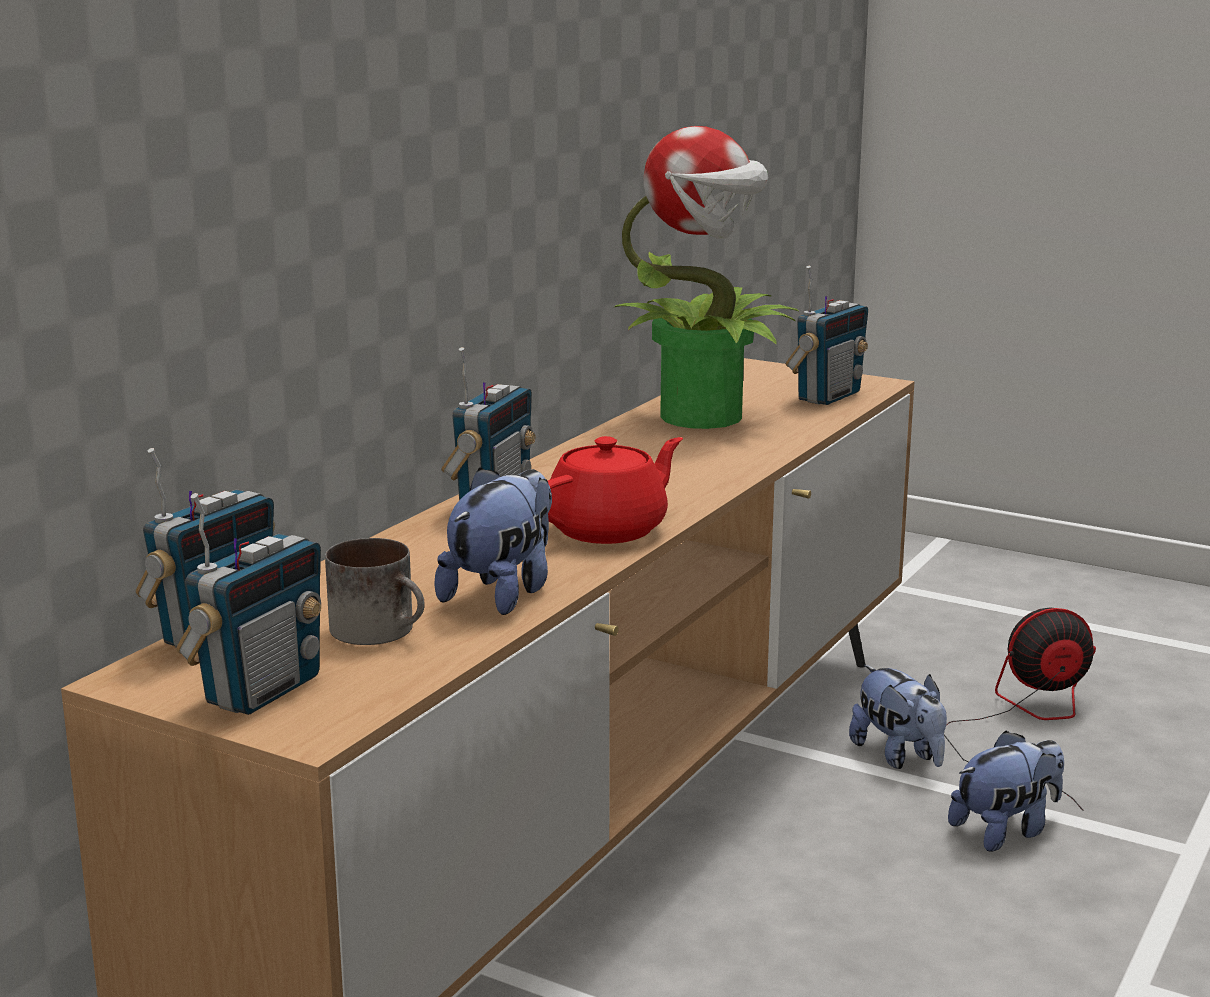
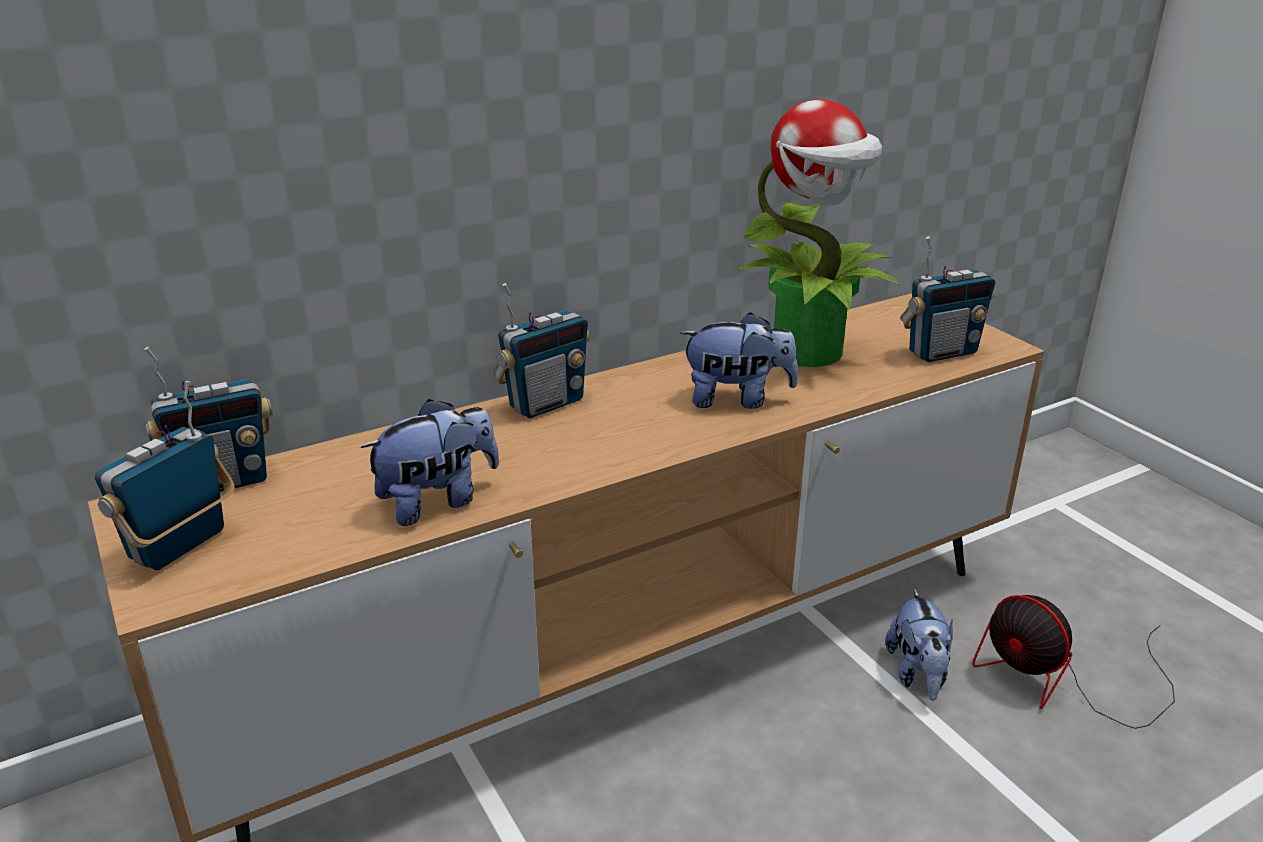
camera: 30 degrees right, 10 degrees up
(261, 690) = (180, 546): radio -> radio turned 150 degrees clockwise
(382, 630) = (318, 512): mug -> none
(609, 529) = (590, 456): red teapot -> none
(1006, 830) = (947, 784): plush toy -> plush toy (737, 399)
(1028, 723) = (1063, 681): fan -> fan turned 150 degrees counterclockwise

